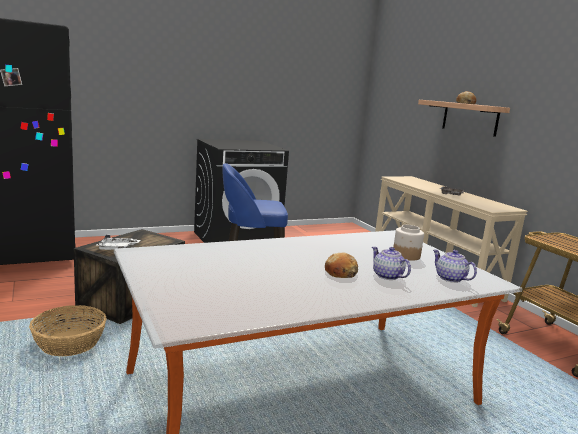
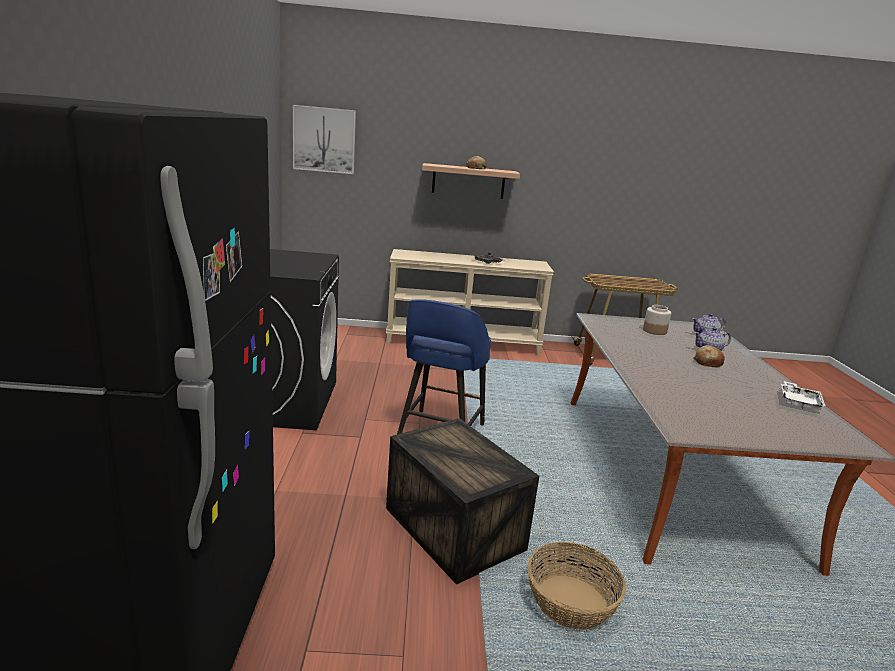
camera: 65 degrees left, 5 degrees up
(117, 248) = (480, 468): white tray -> white tray (799, 402)
(387, 85) = (324, 140): none -> picture

